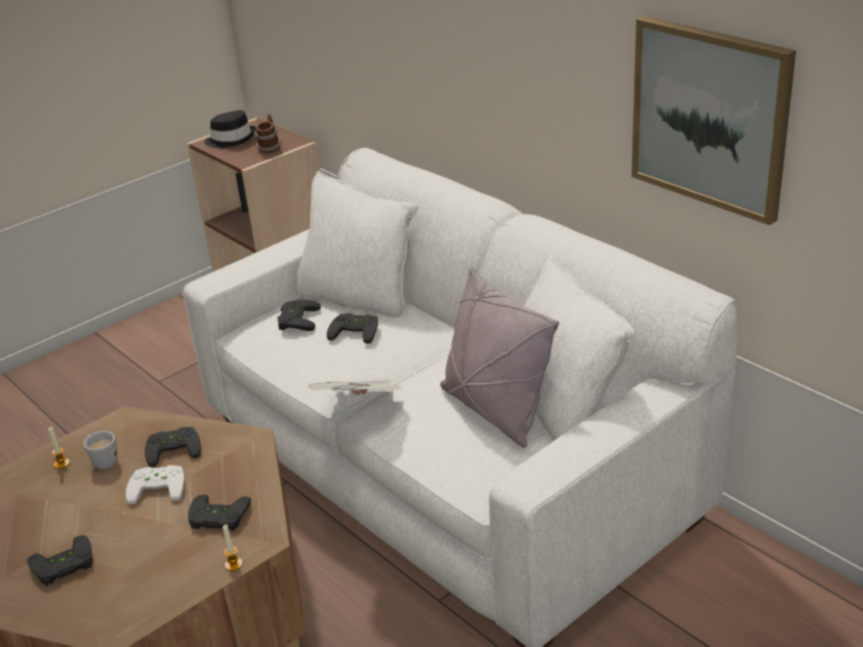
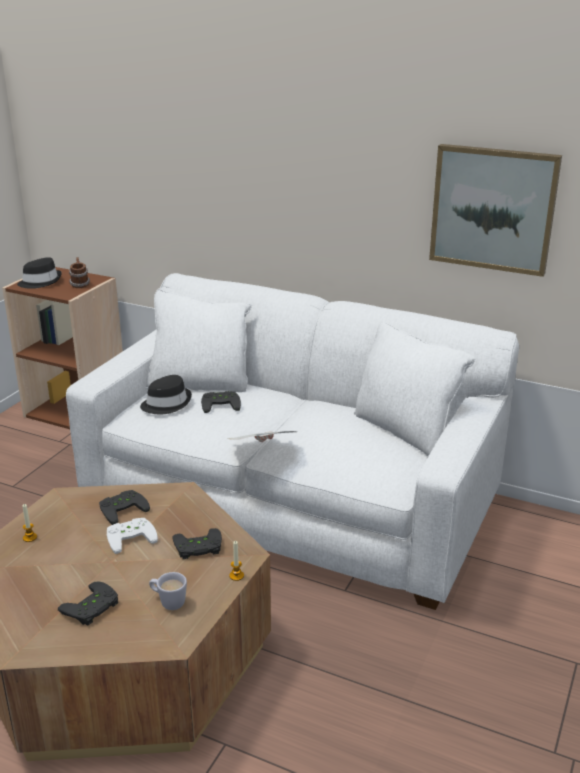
camera: 25 degrees left, 5 degrees down
(103, 460) = (66, 528): white mug -> white mug (168, 602)
(296, 319) = (166, 403): black game controller -> black hat
(494, 411) = (364, 438): purple pillow -> none

